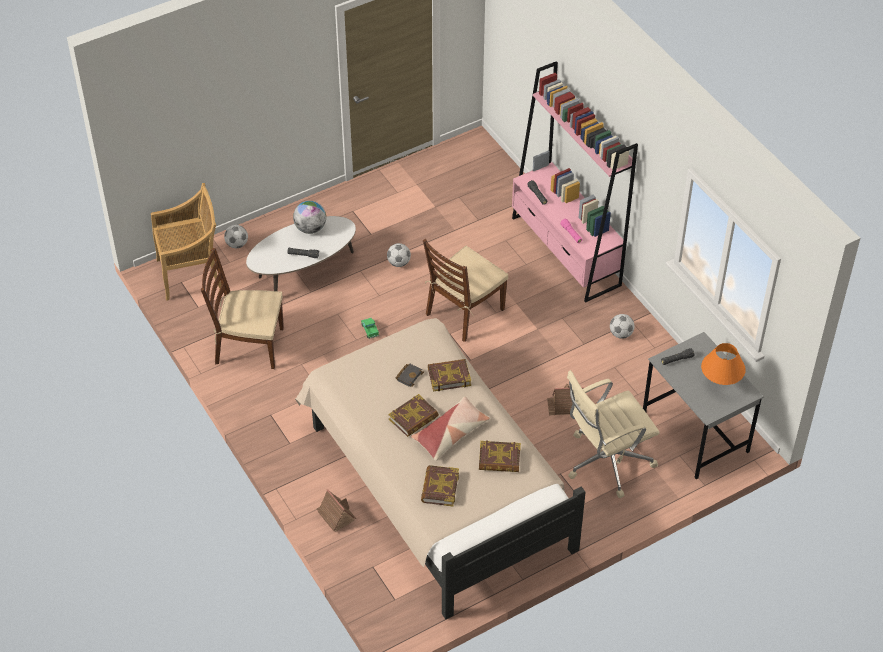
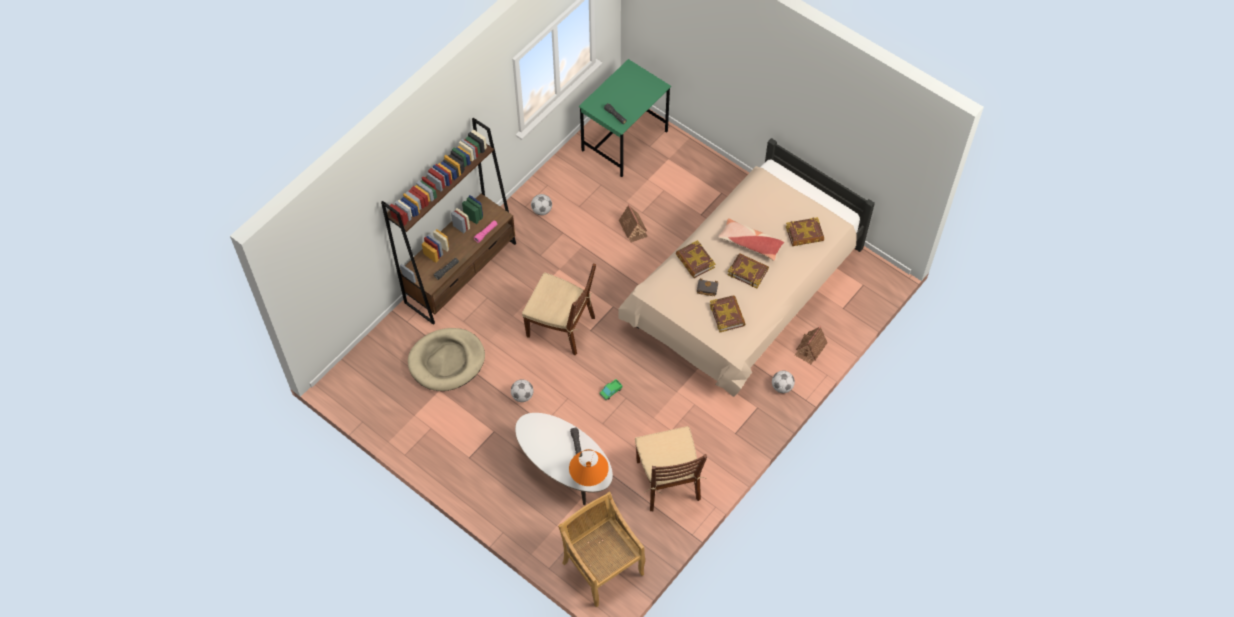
camera: 110 degrees left, 10 degrees up
(237, 244) = (549, 542): football -> football (782, 387)
(310, 228) = (540, 451): globe -> none
(465, 218) = (447, 361): none -> beige dog bed
(499, 459) = (760, 205): book -> book (727, 315)
(566, 251) = (461, 272): pink bookcase -> brown bookcase
(606, 461) = (676, 189): beige office chair -> none
(695, 434) = (624, 140): grey desk -> green desk
(720, 383) = (626, 86): orange table lamp -> orange table lamp (589, 477)

